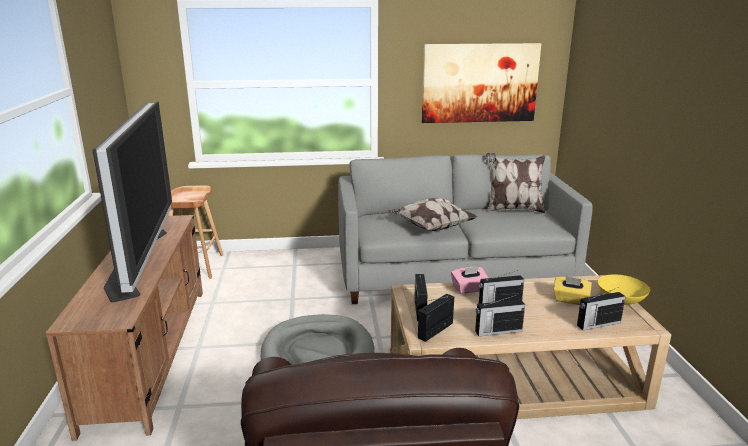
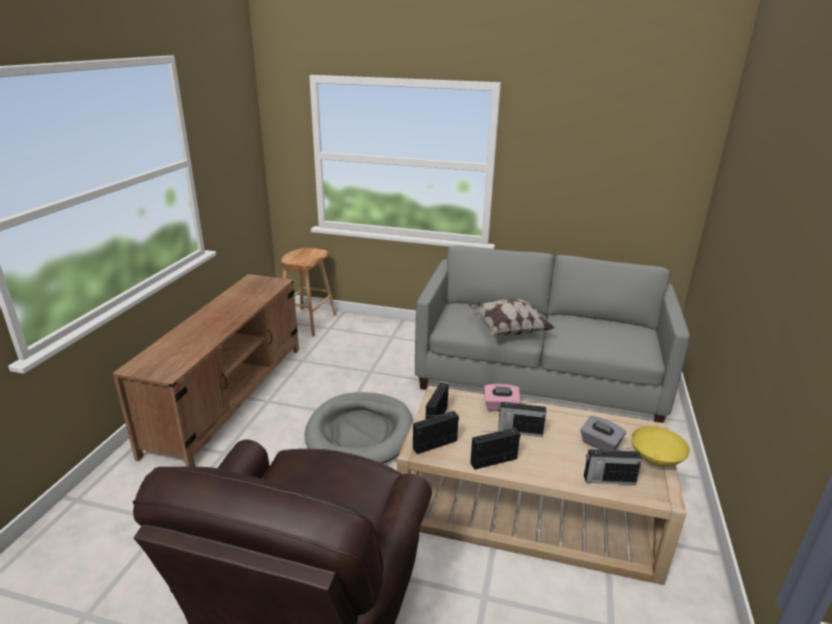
camera: 20 degrees right, 5 degrees up
(139, 261) = (220, 319): television -> none
(479, 83) = (606, 179): picture -> none
(497, 331) = (494, 460): radio -> radio turned 150 degrees clockwise
(513, 209) = (613, 323): pillow -> none
(570, 300) = (600, 444): yellow tissue box -> grey tissue box

